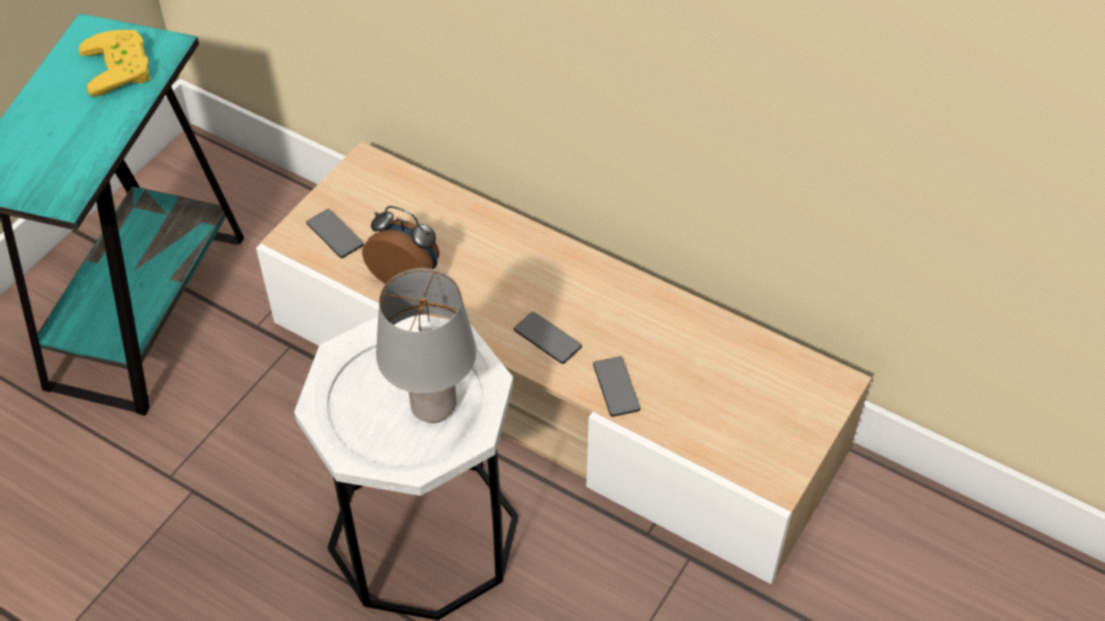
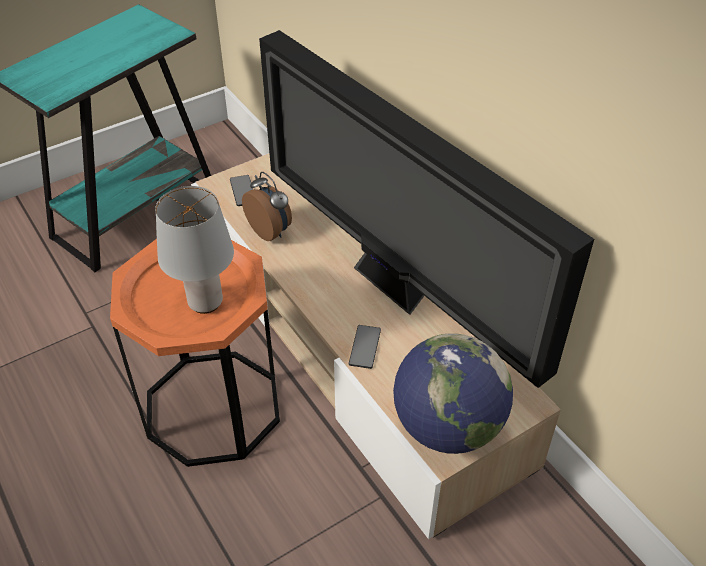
camera: 25 degrees right, 5 degrees down
(122, 67) = (139, 37): yellow game controller -> none
(424, 534) = (213, 407): white side table -> orange side table
(547, 338) = (337, 299): phone -> none
(606, 300) = (393, 288): none -> television
(763, 446) = (447, 427): none -> globe

